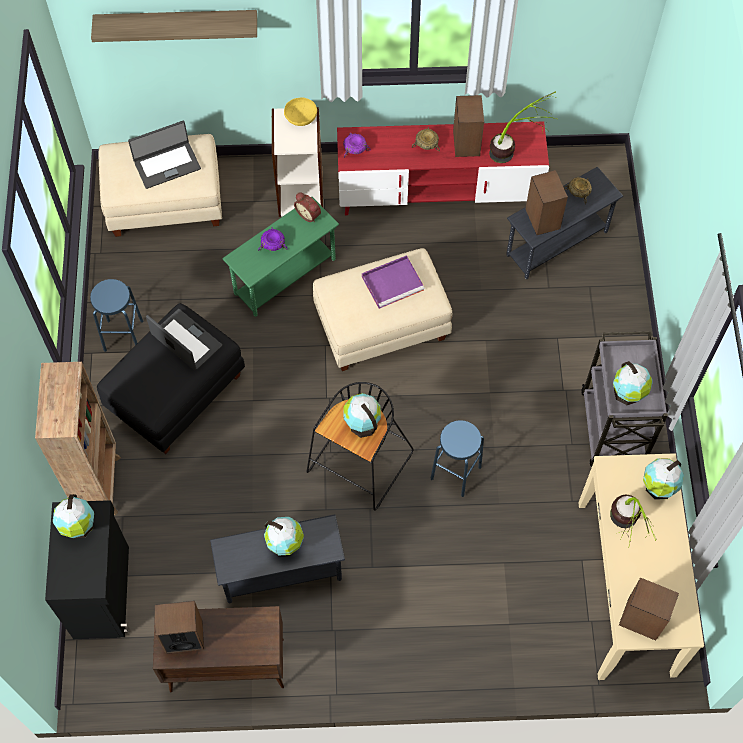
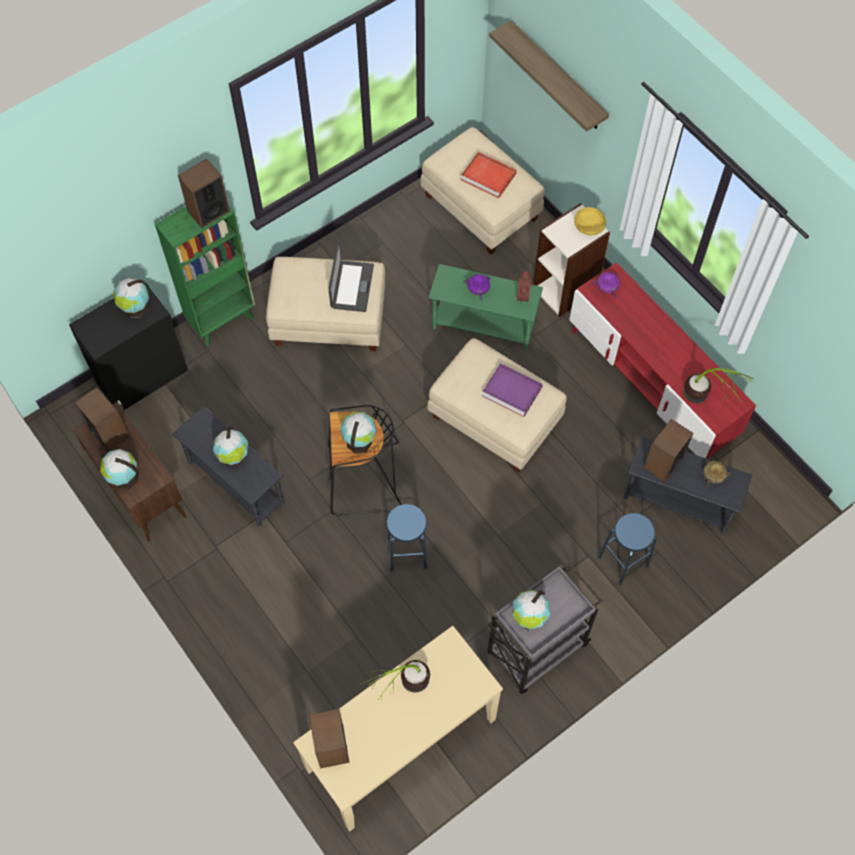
camera: 55 degrees right, 0 degrees up
(100, 483) = (223, 320): brown bookcase -> green bookcase
(123, 335) = (349, 256): blue stool -> blue stool (623, 562)
(167, 164) = (489, 177): laptop -> red tray
(176, 392) = (330, 319): black ottoman -> beige ottoman
(426, 143) = (656, 332): beige bowl -> none
(466, 143) = (682, 361): speaker -> speaker (208, 211)
(658, 488) = (459, 692): globe -> globe (124, 478)

